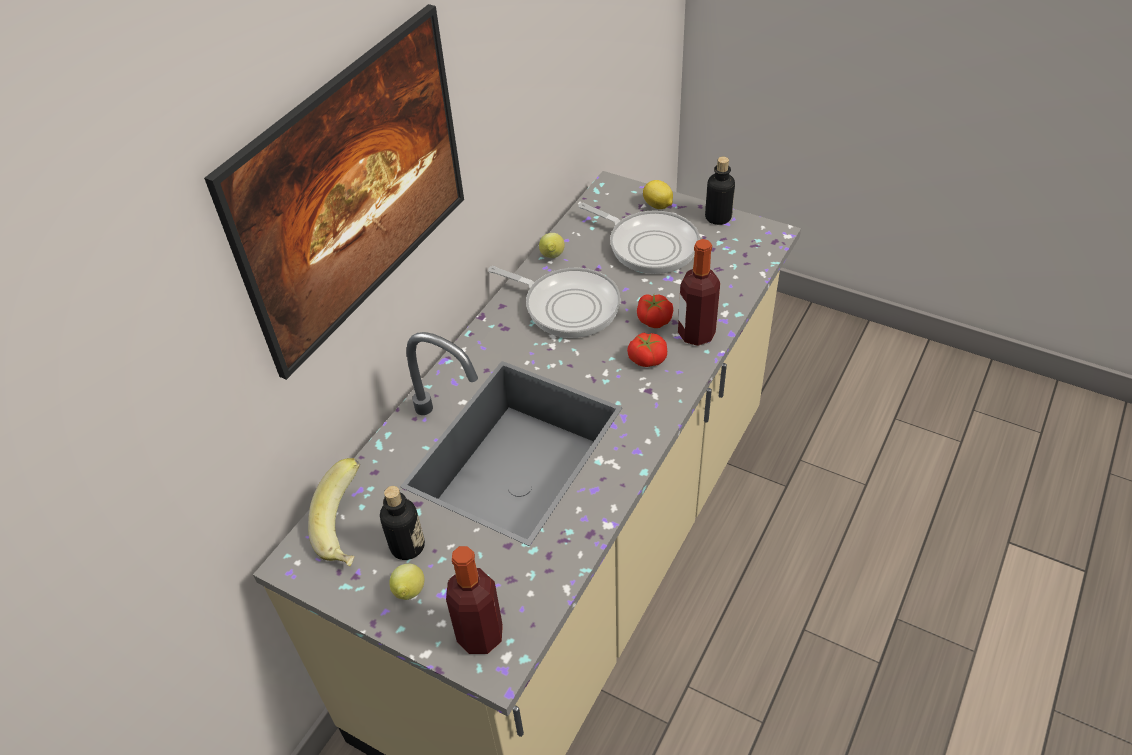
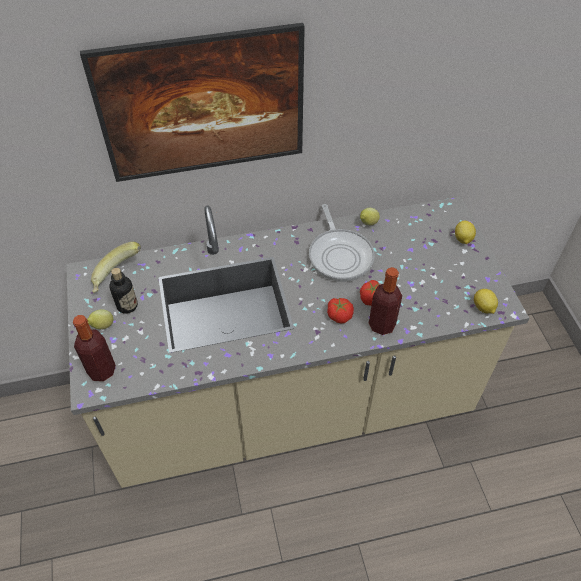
camera: 45 degrees right, 5 degrees up
(649, 245) = (426, 257): frying pan -> none
(718, 217) = (487, 272): bottle -> none
(756, 249) = (483, 308): none -> lemon

